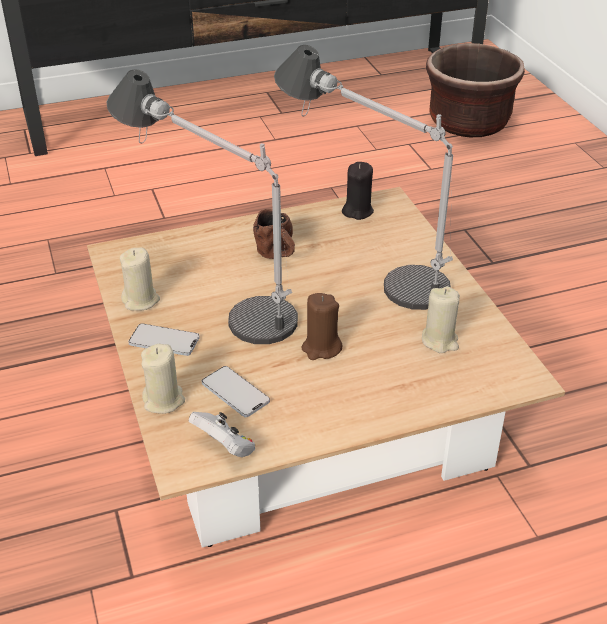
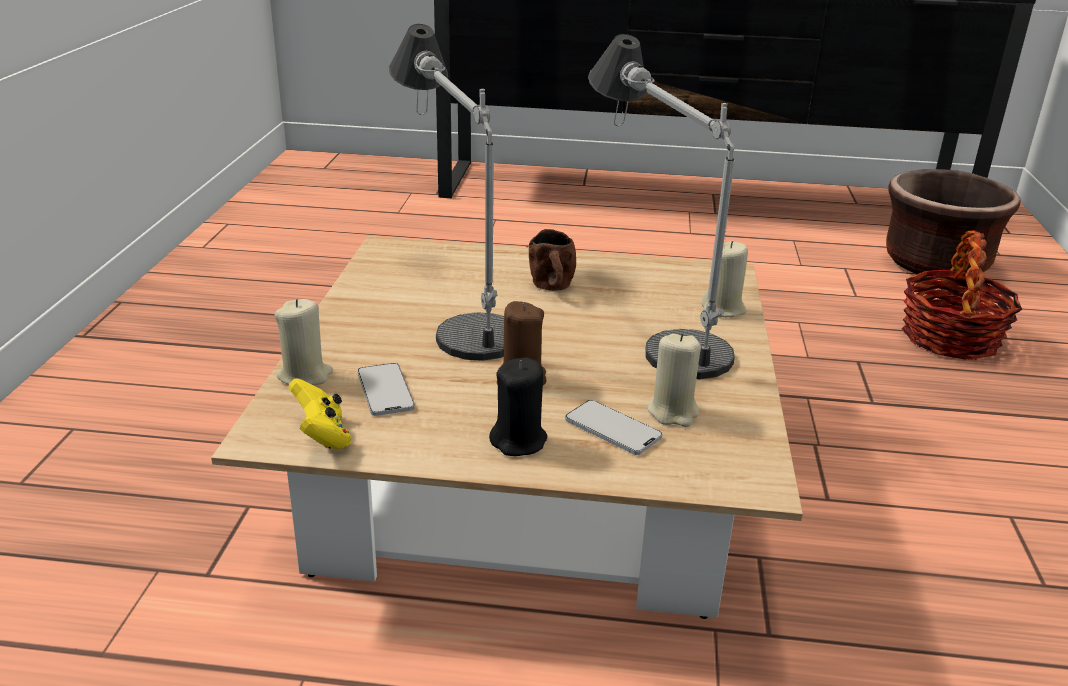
camera: 25 degrees right, 10 degrees down
(141, 300) = (372, 289): beige candle -> beige candle (723, 309)
(164, 341) = (359, 327): phone -> phone (612, 429)
(225, 448) = (322, 436): white game controller -> yellow game controller
(357, 211) = (681, 272): black candle -> black candle (519, 441)
(512, 189) = (950, 338): none -> basket

